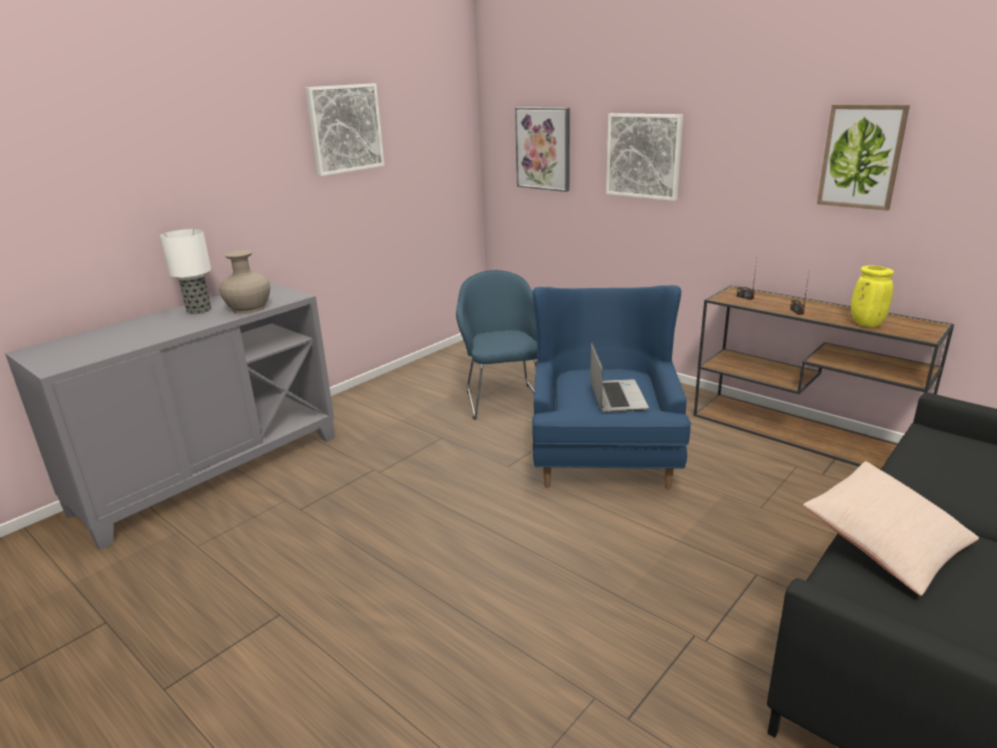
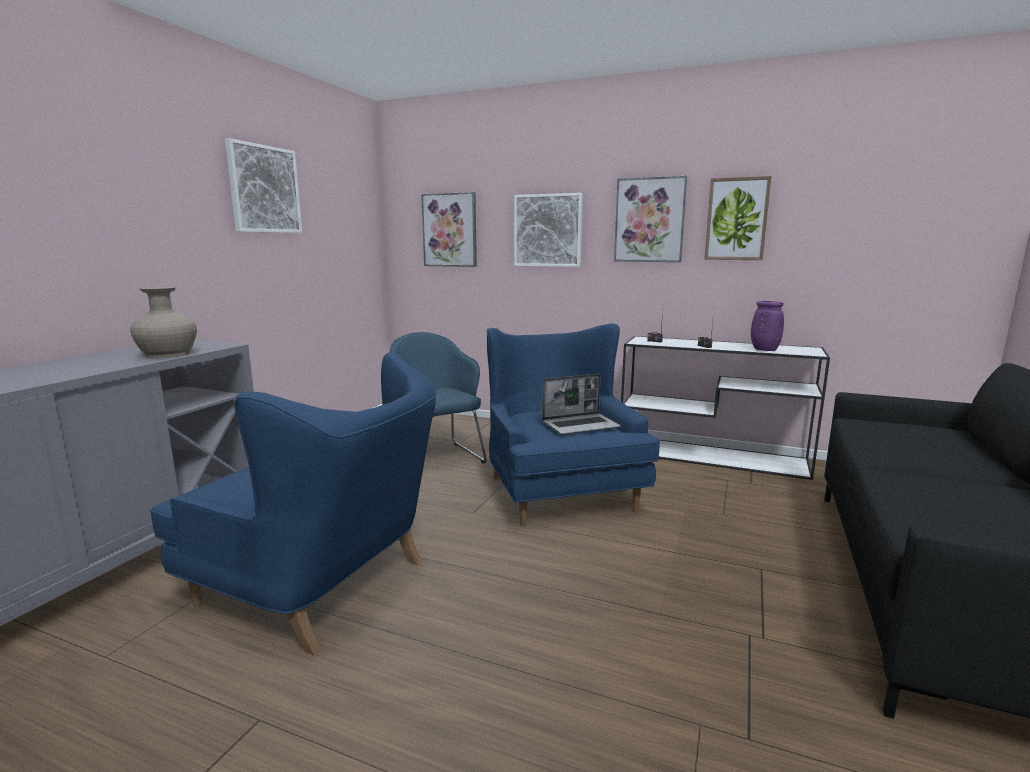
camera: 20 degrees left, 10 degrees down
(199, 310) = (99, 358): table lamp -> none
(353, 515) = (319, 584): none -> blue armchair
(616, 397) = (581, 425): laptop -> laptop turned 90 degrees clockwise
(757, 151) = (649, 220): none -> picture
(803, 433) = (713, 456): brown console table -> white console table
(865, 324) = (763, 350): yellow vase -> purple vase
(885, 543) = (922, 495): beige pillow -> none

